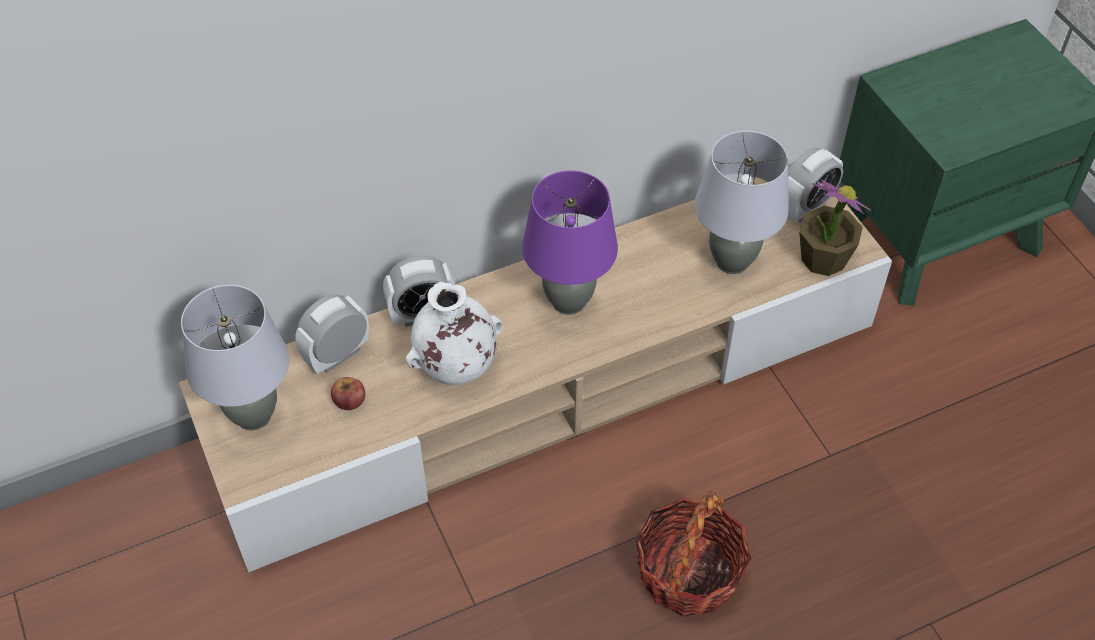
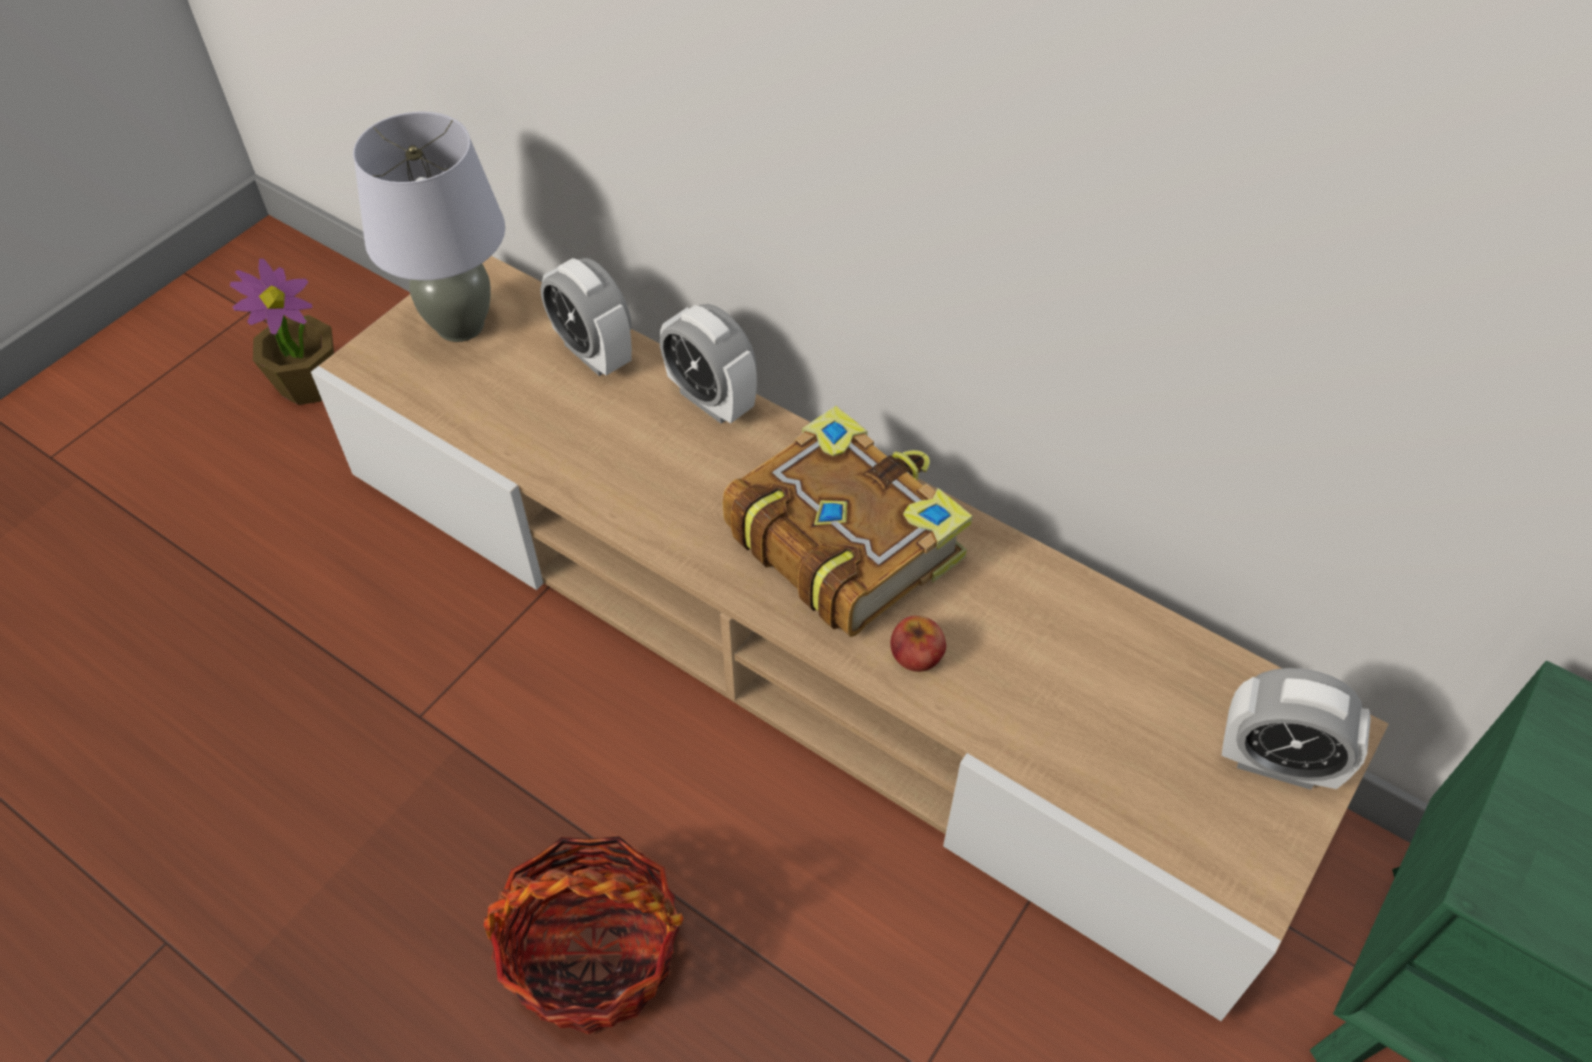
camera: 60 degrees right, 0 degrees up
(337, 355) = (593, 353): alarm clock -> alarm clock turned 150 degrees counterclockwise
(349, 400) = (533, 396): apple -> apple (916, 654)
(456, 369) = (646, 473): white vase -> none
(569, 301) = (843, 540): purple table lamp -> book
(731, 261) = (1074, 706): grey table lamp -> none
(823, 258) = (1188, 836): potted plant -> potted plant (309, 383)

